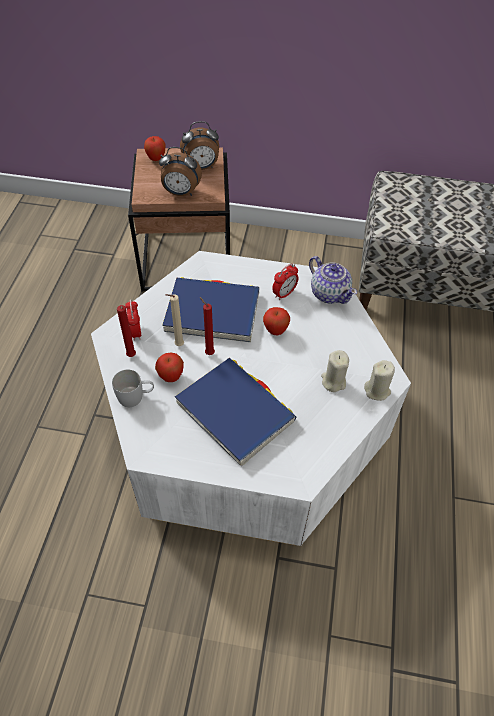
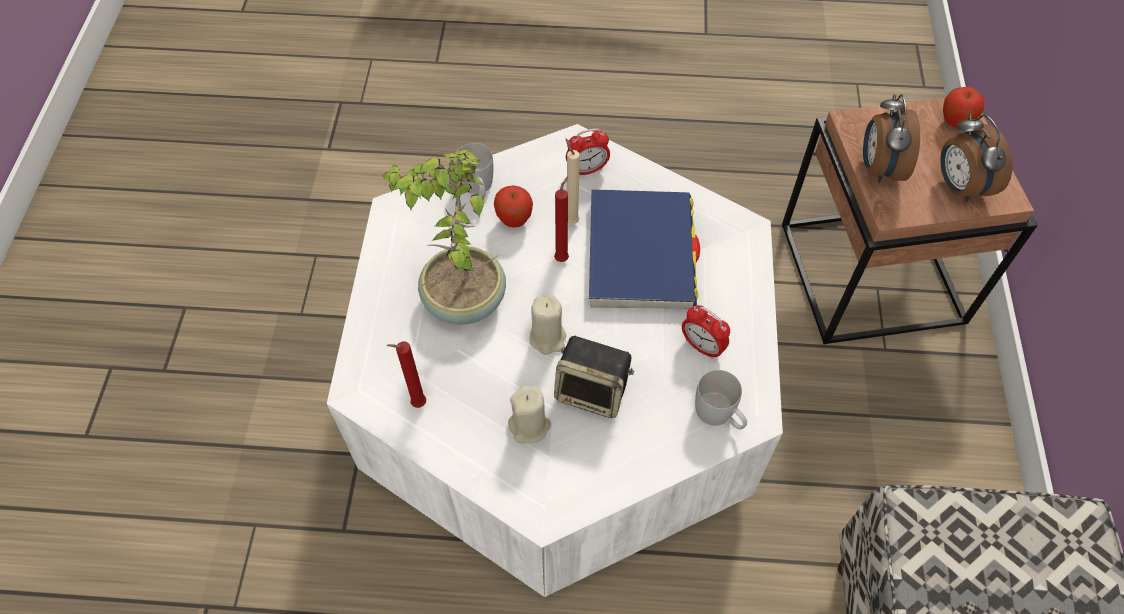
camera: 85 degrees right, 5 degrees up
(131, 357) = (543, 172): red candle -> red candle (416, 404)
(235, 412) = (462, 301): blue book -> potted plant
(275, 331) = (619, 339): apple -> none
(311, 347) = (593, 392): none -> speaker
(329, 293) = (719, 415): teapot -> white mug
(377, 390) = (519, 492): beige candle -> beige candle (548, 338)

